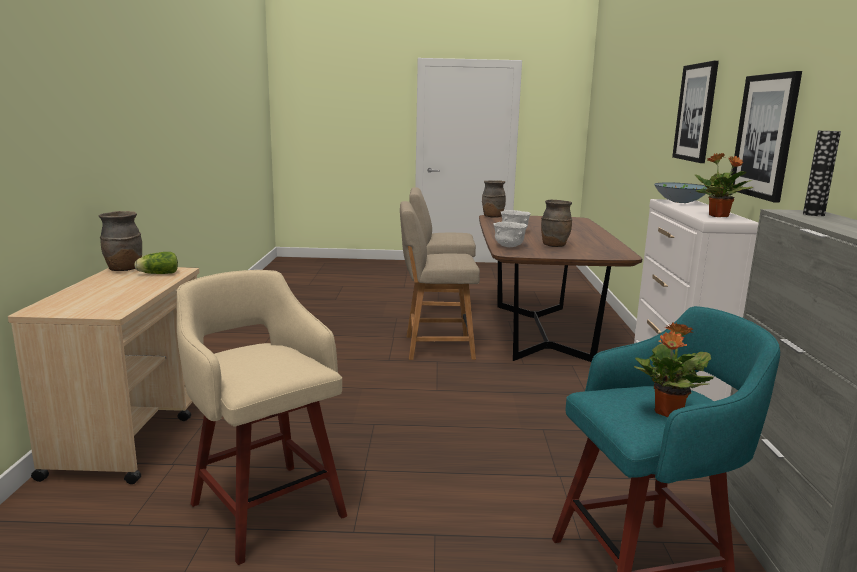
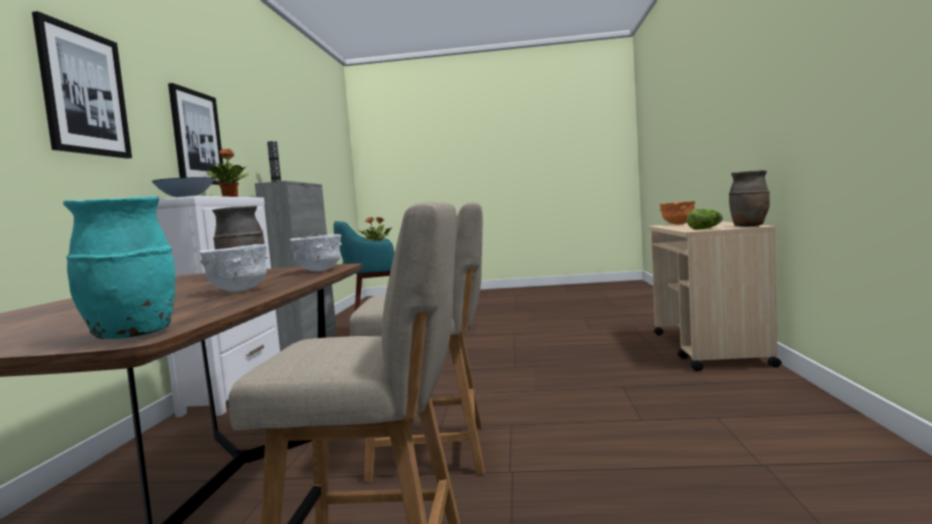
camera: 175 degrees left, 10 degrees down
(90, 310) = (678, 224): none -> orange bowl
(266, 507) = (566, 335): beige stool -> none
(492, 217) = (133, 335): brown vase -> turquoise vase

